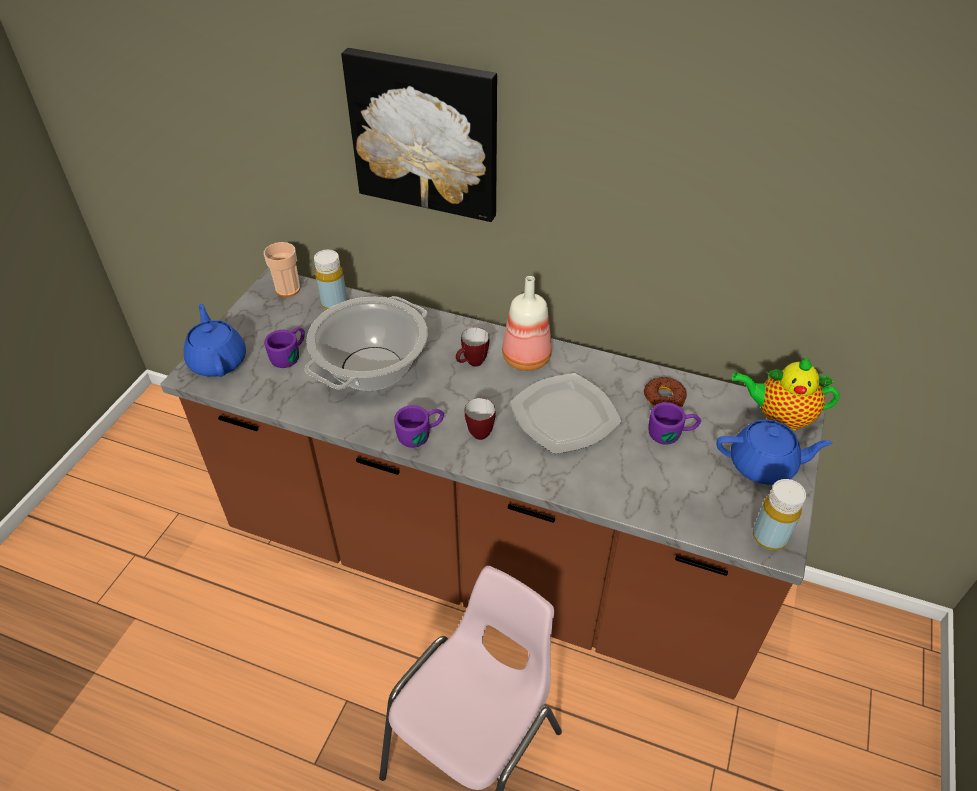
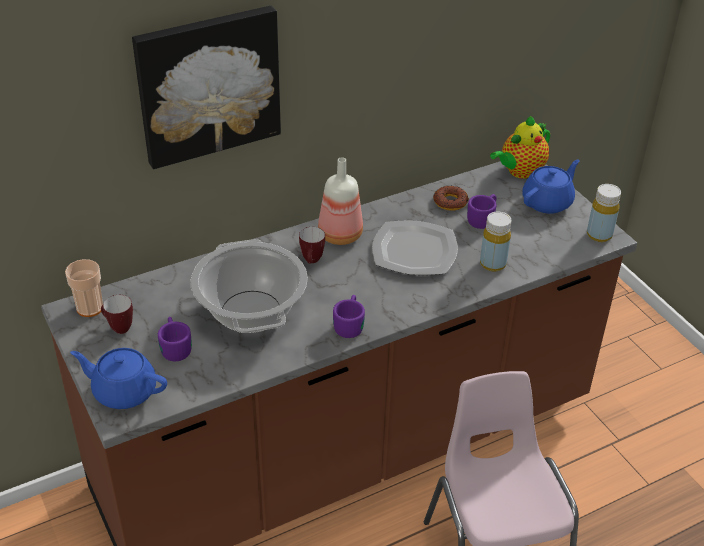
camera: 50 degrees left, 5 degrees down
(334, 303) = (146, 292): yellow bottle -> yellow bottle (493, 264)
(478, 431) = (380, 296): mug -> mug (118, 328)

